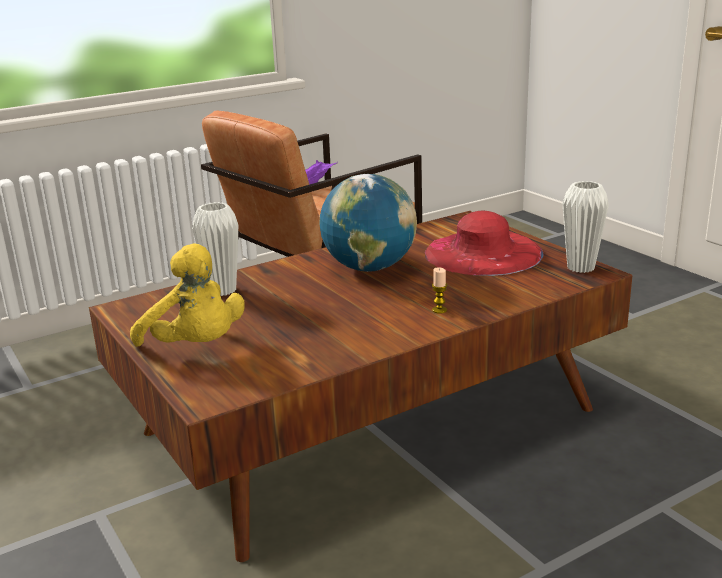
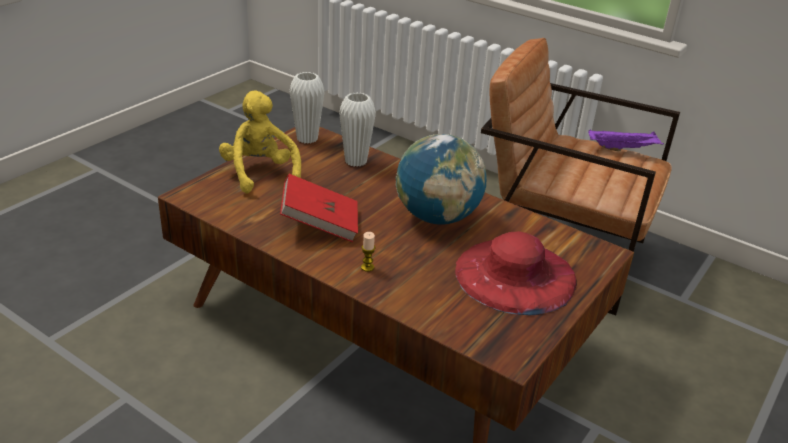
camera: 65 degrees right, 10 degrees up
(195, 347) = (260, 173): yellow plush toy -> yellow plush toy turned 135 degrees clockwise
(342, 324) = (320, 224): none -> red book
(580, 268) = (517, 344): white vase -> white vase (307, 138)

